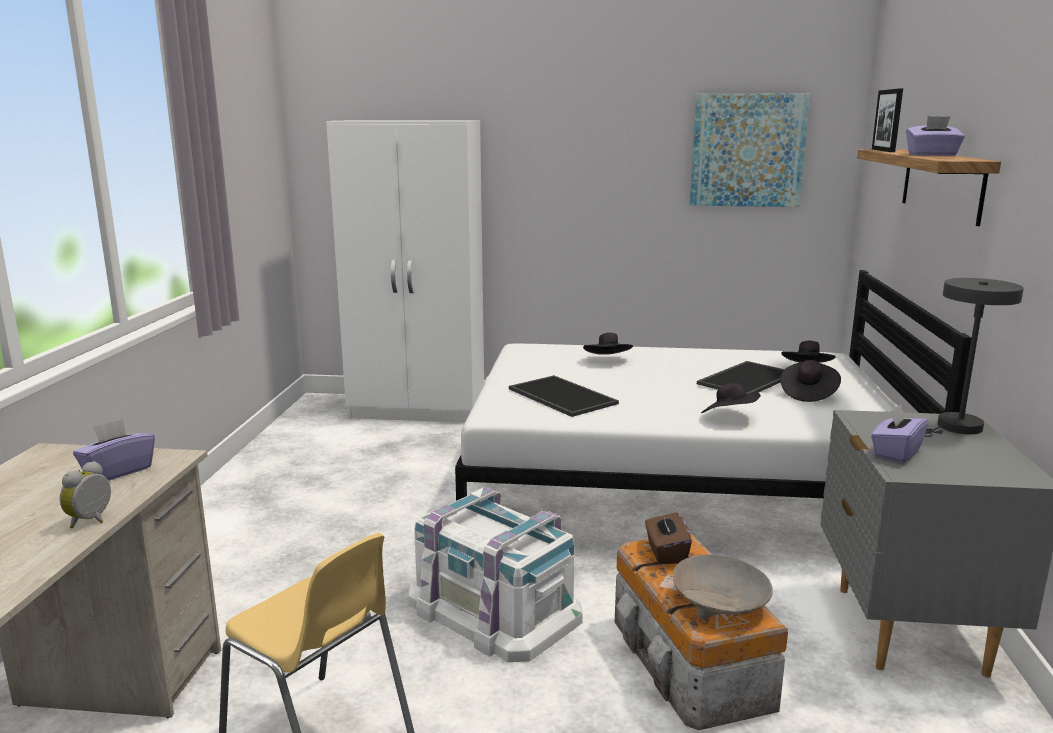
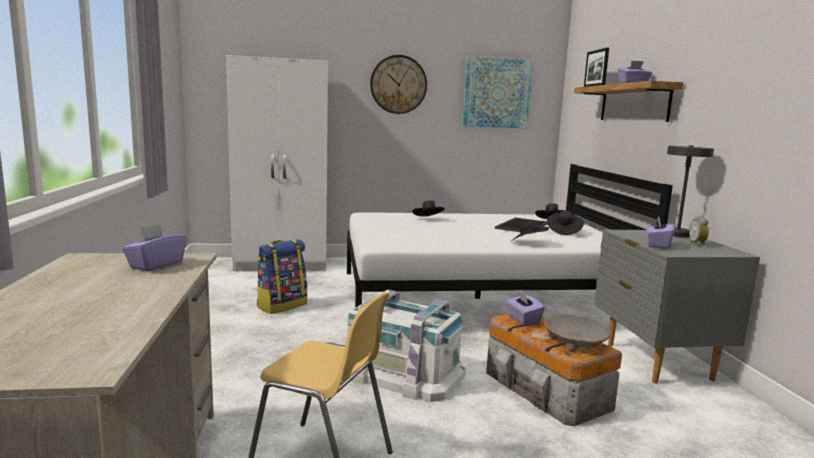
camera: 15 degrees left, 5 degrees down
(92, 521) = (165, 291): alarm clock -> alarm clock (698, 244)
(385, 481) = (282, 305): none -> backpack
(560, 396) = (414, 236): tray -> none
(587, 144) = (398, 84): none -> wall clock
(666, 553) = (523, 320): brown tissue box -> purple tissue box

